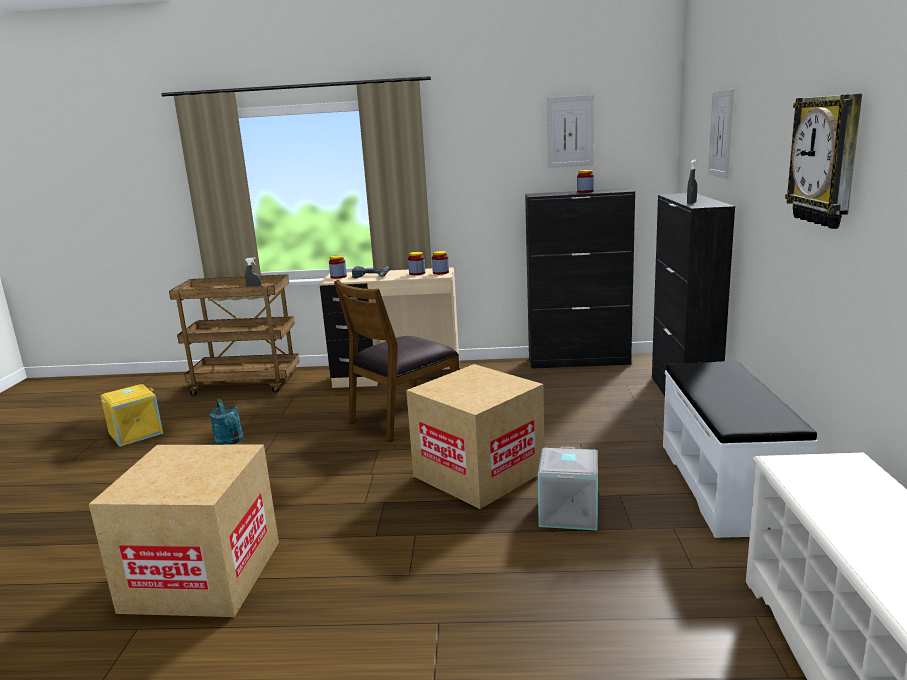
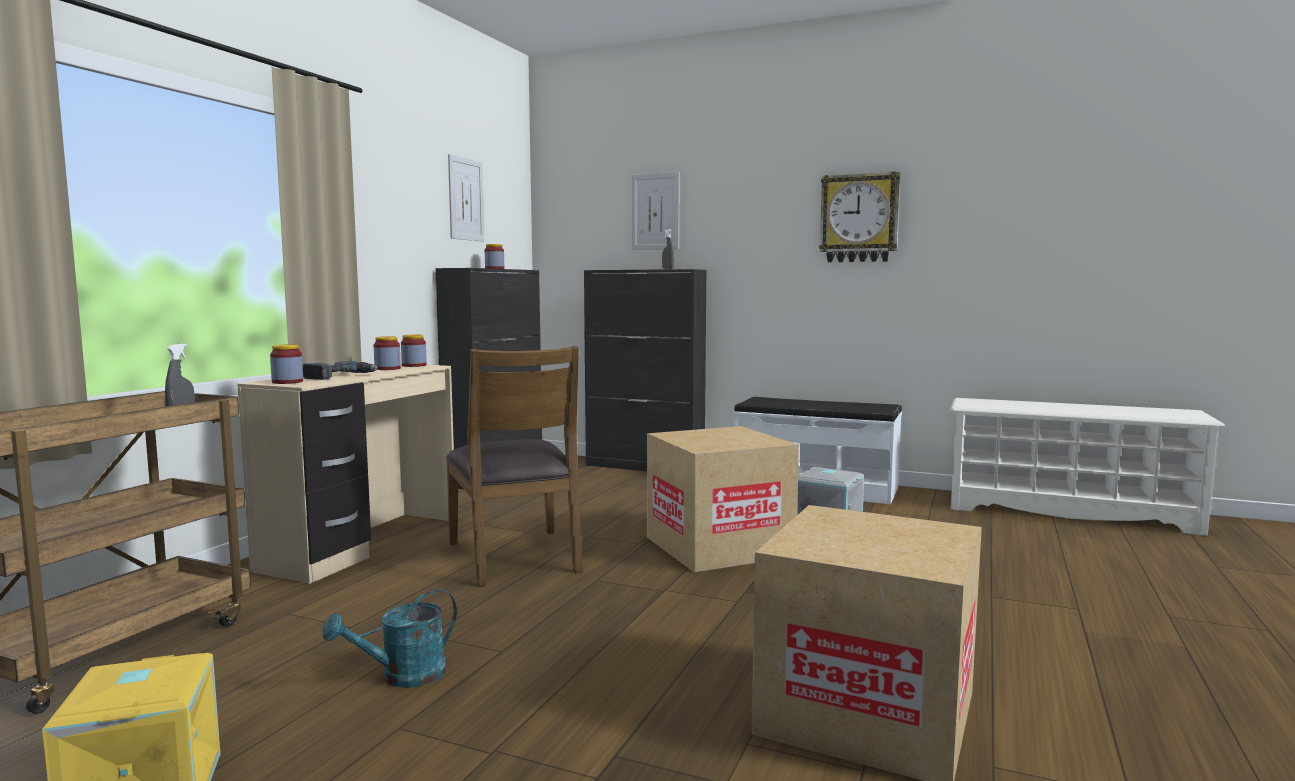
camera: 70 degrees left, 10 degrees down
(230, 441) = (403, 677): turquoise watering can -> turquoise watering can turned 150 degrees clockwise

